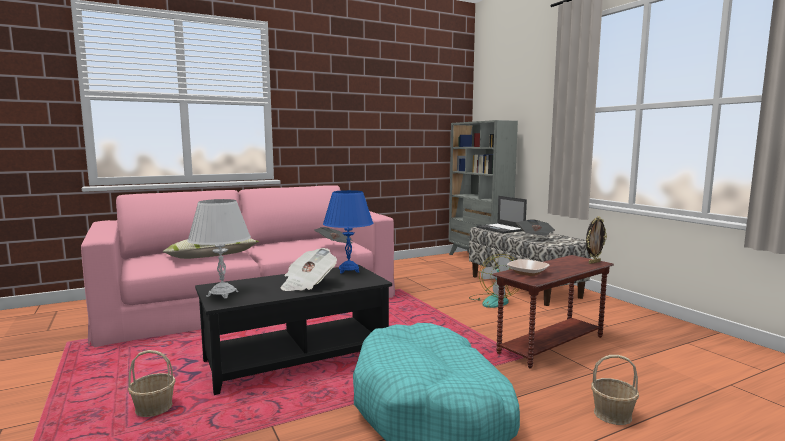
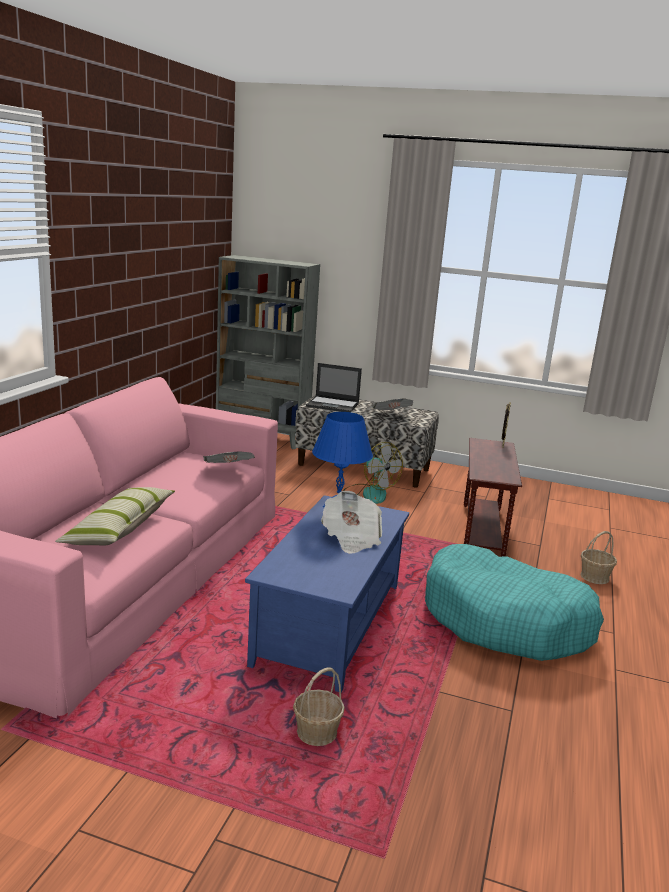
camera: 45 degrees left, 10 degrees up
(222, 294) = (309, 579): white table lamp -> none
(297, 358) = (328, 623): black coffee table -> blue coffee table
(527, 272) = (489, 470): bowl -> none

